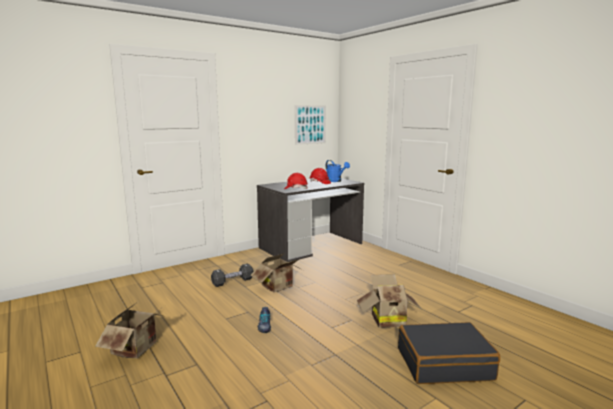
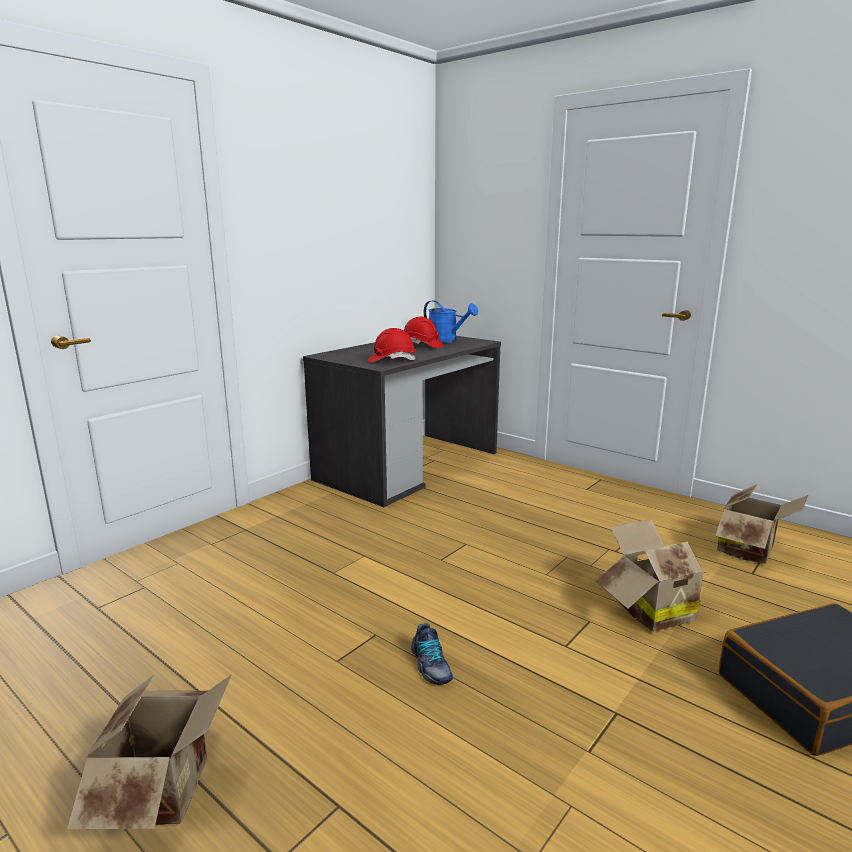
camera: 15 degrees left, 5 degrees up
(232, 282) = (301, 565): black dumbbell -> none
(279, 287) = (404, 565): cardboard box -> cardboard box (750, 551)
(310, 124) = (391, 232): picture -> none

